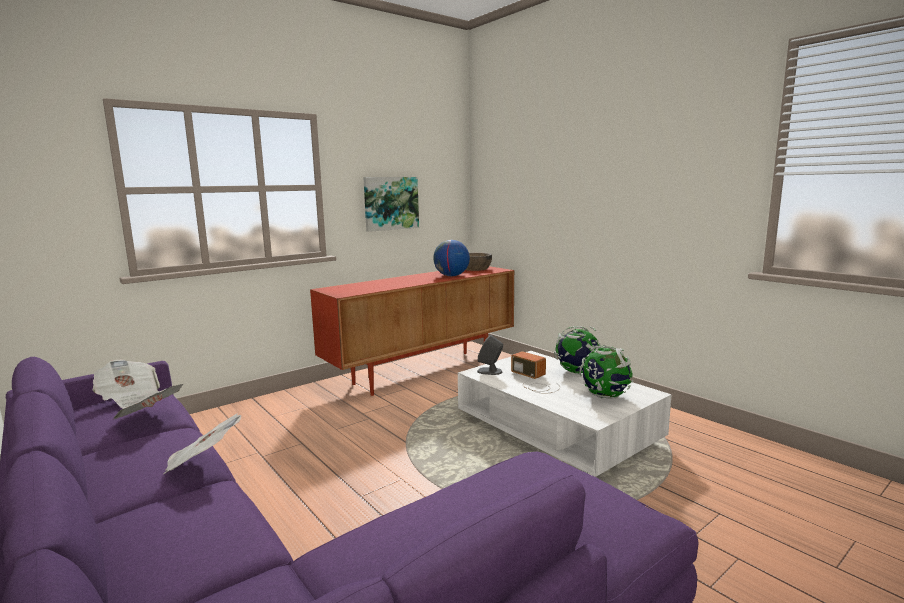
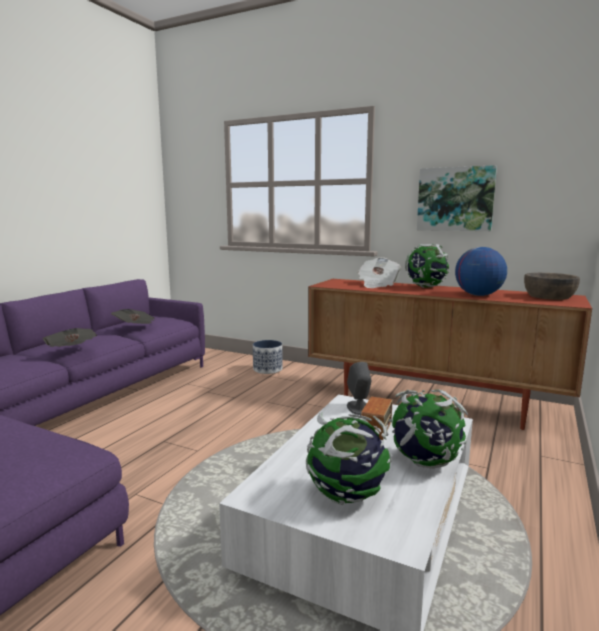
camera: 65 degrees right, 0 degrees up
(129, 398) = (163, 318): newspaper -> newspaper (378, 285)
(252, 414) = (268, 369): none -> planter
(403, 278) = (426, 287): none -> globe

